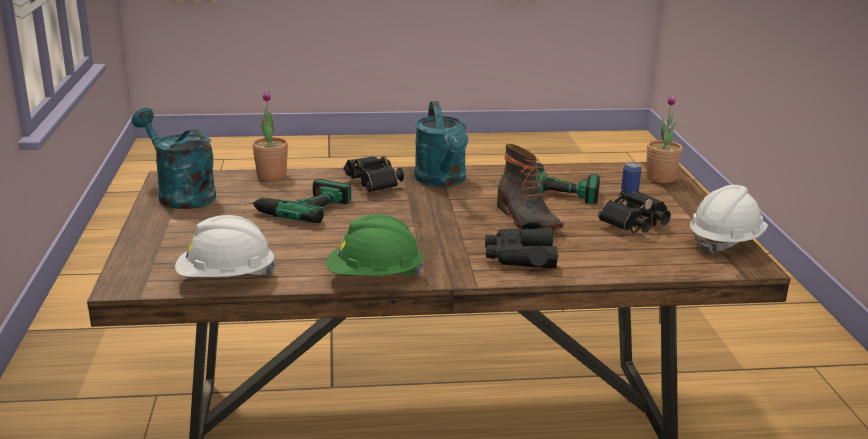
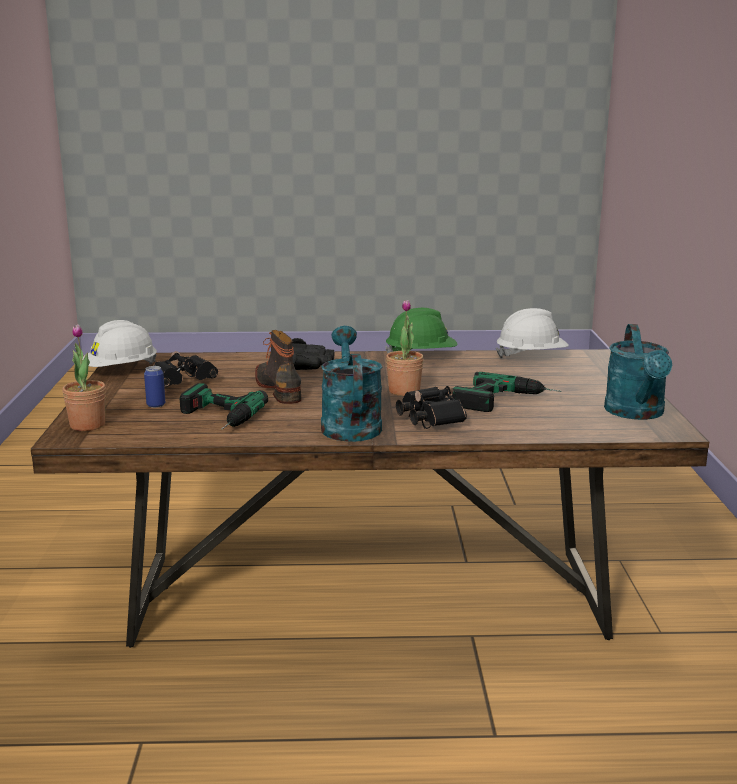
camera: 175 degrees left, 5 degrees down
(180, 194) = (637, 413): turquoise watering can -> turquoise watering can turned 45 degrees clockwise
(271, 175) = (553, 433): potted plant -> potted plant (404, 391)

